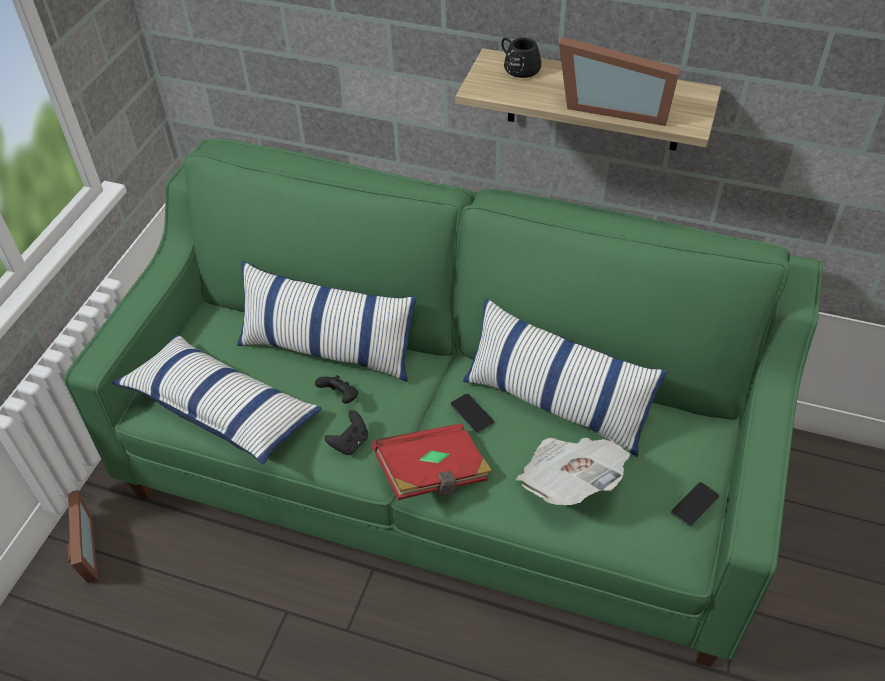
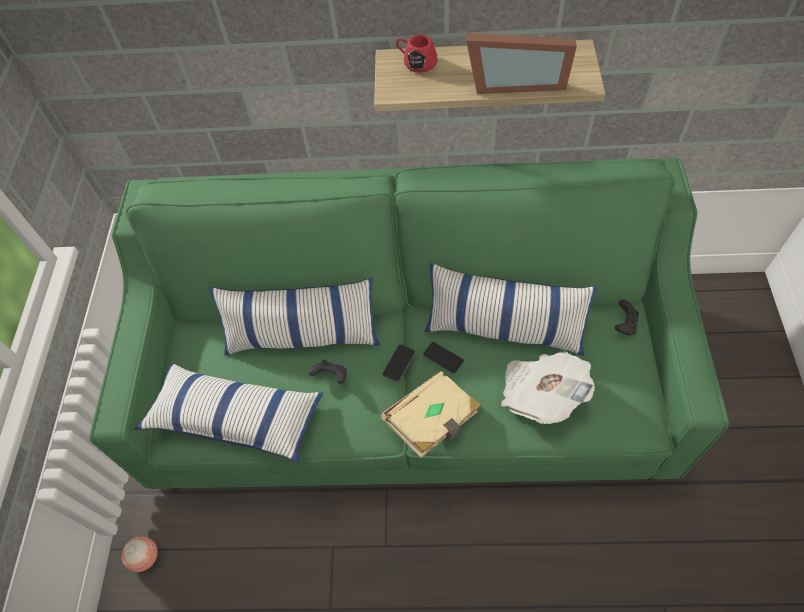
camera: 15 degrees left, 10 degrees up
(81, 554) = (145, 557): picture frame -> vase
(350, 443) = (355, 414): black game controller -> black game controller (624, 325)
(433, 474) = (433, 420): red book -> beige book
(518, 67) = (416, 62): black mug -> red mug
(695, 505) = (640, 381): phone -> phone (399, 363)

